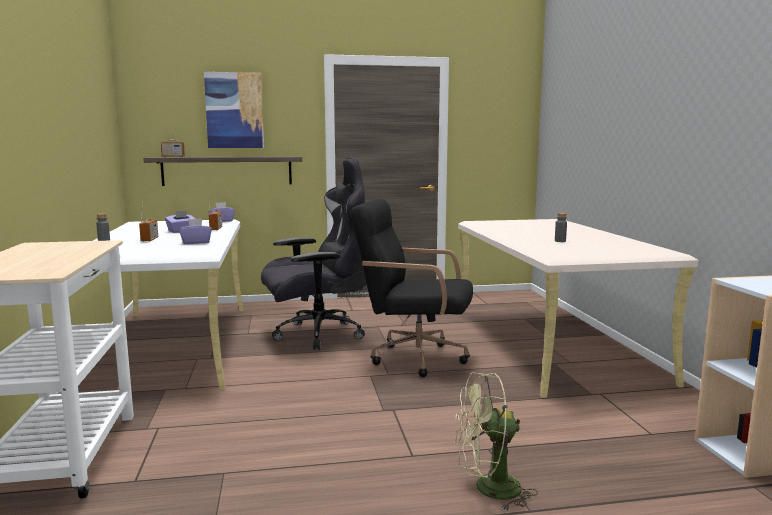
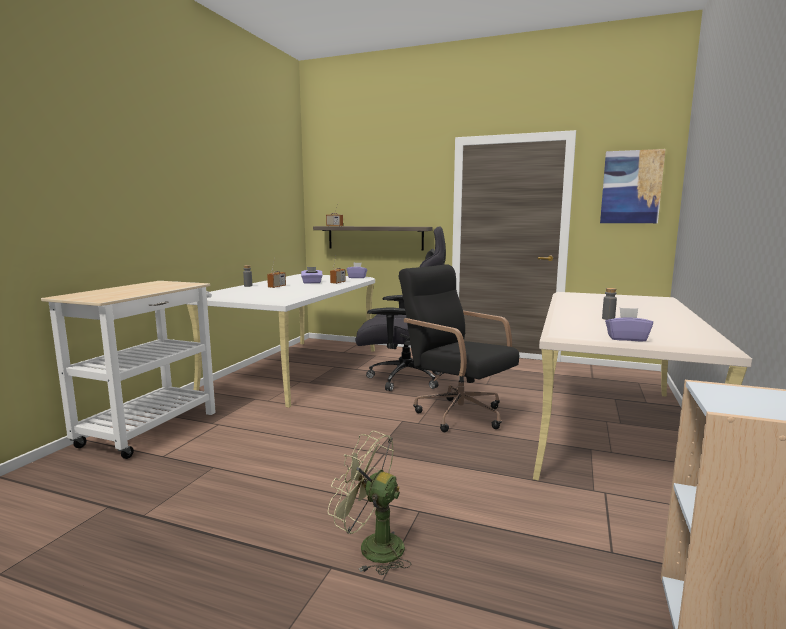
camera: 30 degrees right, 0 degrees up
(196, 242) = (299, 291): purple tissue box -> purple tissue box (626, 338)
(234, 110) = (382, 189): picture -> picture (631, 187)

